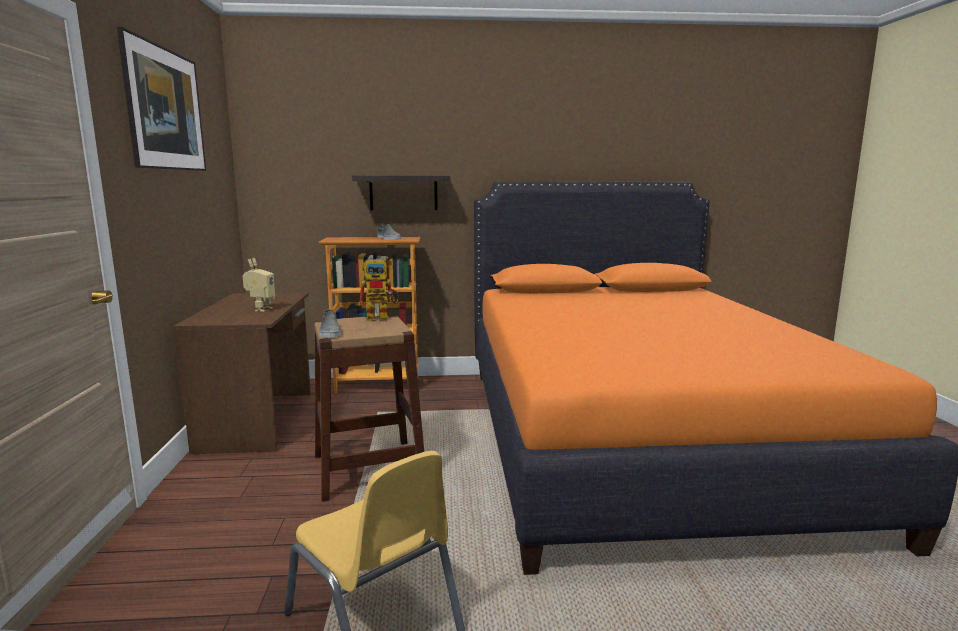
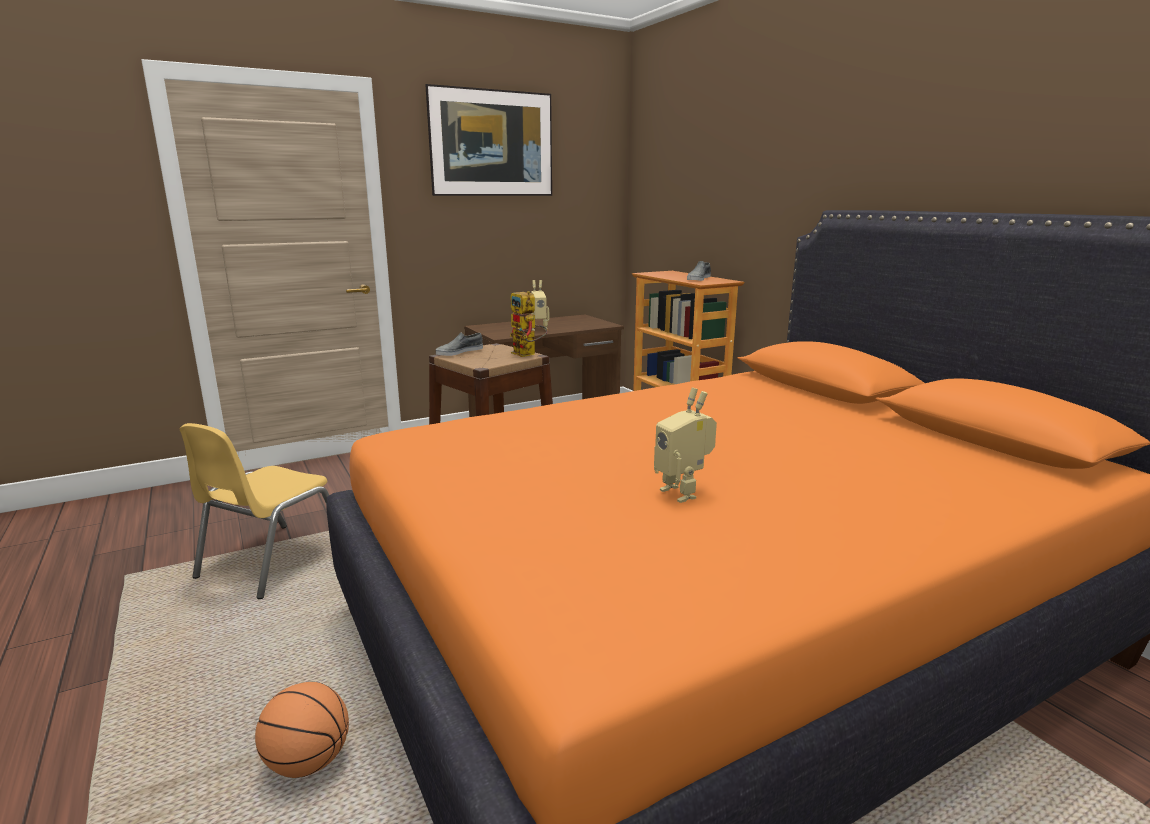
camera: 65 degrees right, 5 degrees up
(403, 192) = (740, 222): shelf -> none
(702, 333) = (683, 492): none -> toy robot
(733, 614) = (308, 762): none -> basketball

